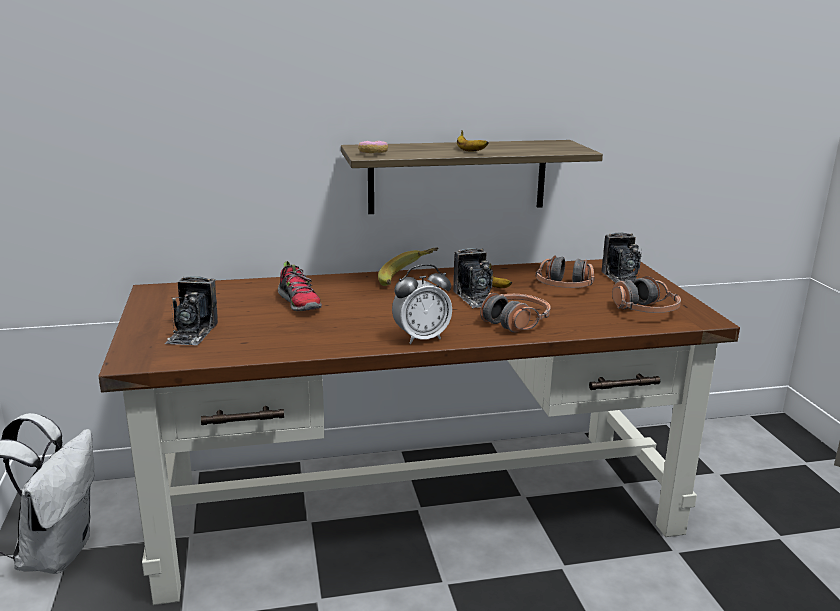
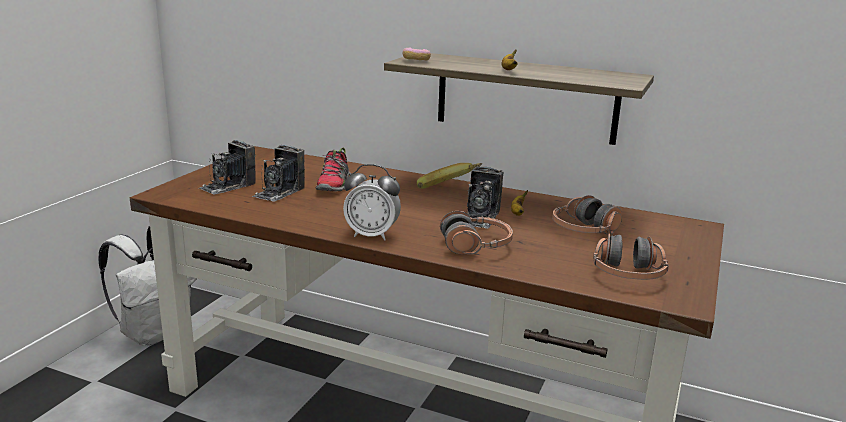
camera: 35 degrees right, 0 degrees up
(623, 279) = (665, 239): camera -> camera (279, 192)

